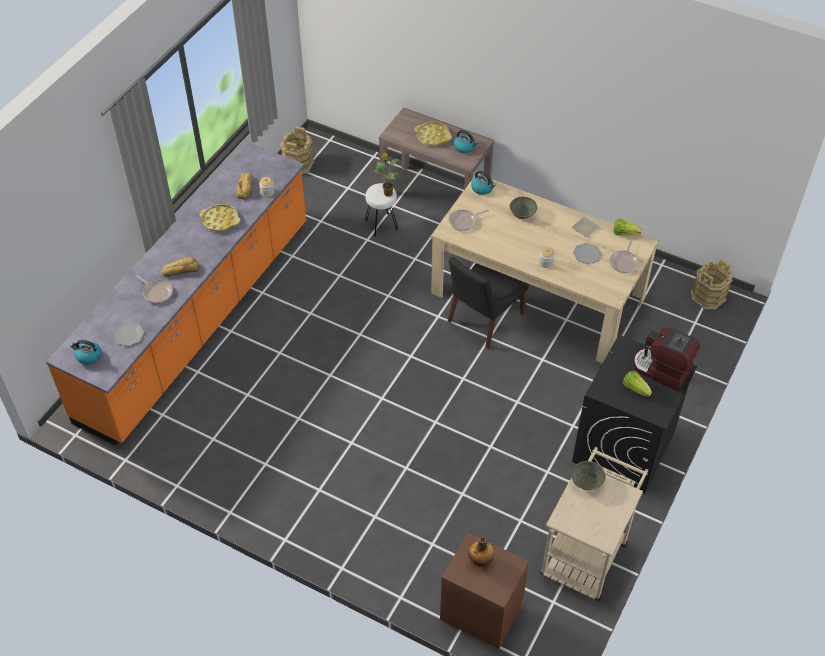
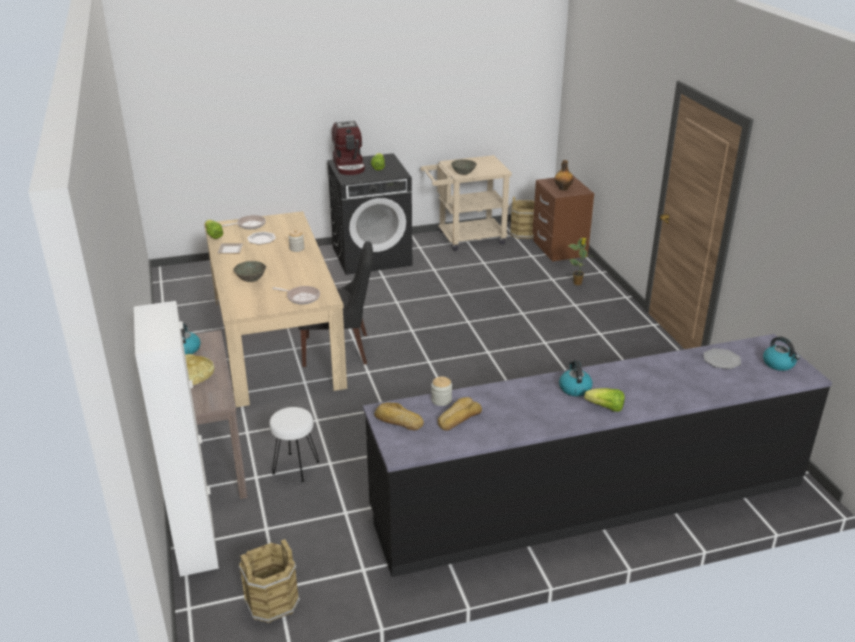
camera: 135 degrees left, 20 degrees down
(157, 292) = (662, 377): frying pan -> none
(173, 246) = (605, 408): none -> lettuce
(181, 270) = (617, 383): bread -> bread (398, 421)
(198, 320) = (589, 498): orange counter -> black counter
(220, 220) = (526, 403): yellow tray -> none
(369, 161) = (196, 543): none -> white cabinet
(387, 193) = (286, 413): potted plant -> potted plant (577, 283)
(482, 188) = (242, 308): kettle -> kettle (574, 388)
(708, 297) = (179, 278): brown bucket -> brown bucket (523, 232)

